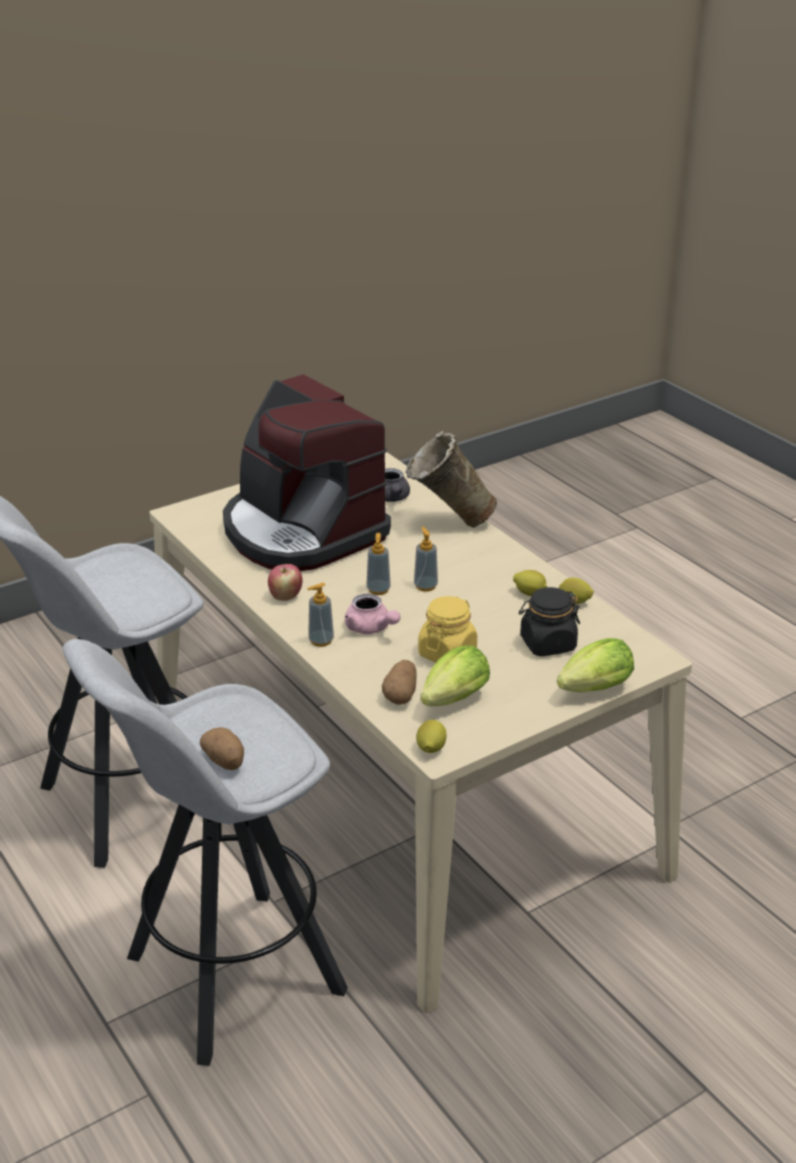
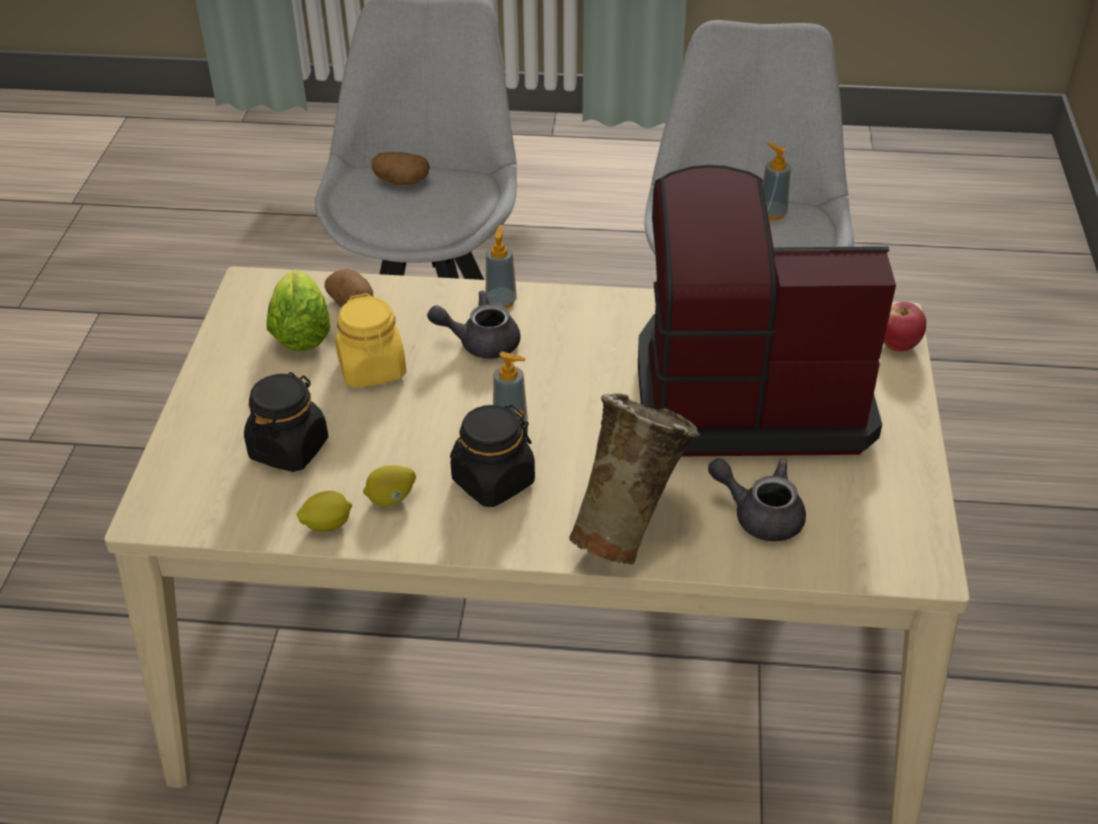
camera: 130 degrees right, 10 degrees up
(285, 597) = (611, 316): apple -> apple (898, 345)
(371, 628) = (480, 342): pink teapot -> grey teapot
(378, 590) = (546, 385): soap dispenser -> soap dispenser (772, 213)
(430, 749) = (262, 283): lemon -> none
(473, 571) = (493, 481): none -> black jar
(591, 690) = (182, 428): lettuce -> none

